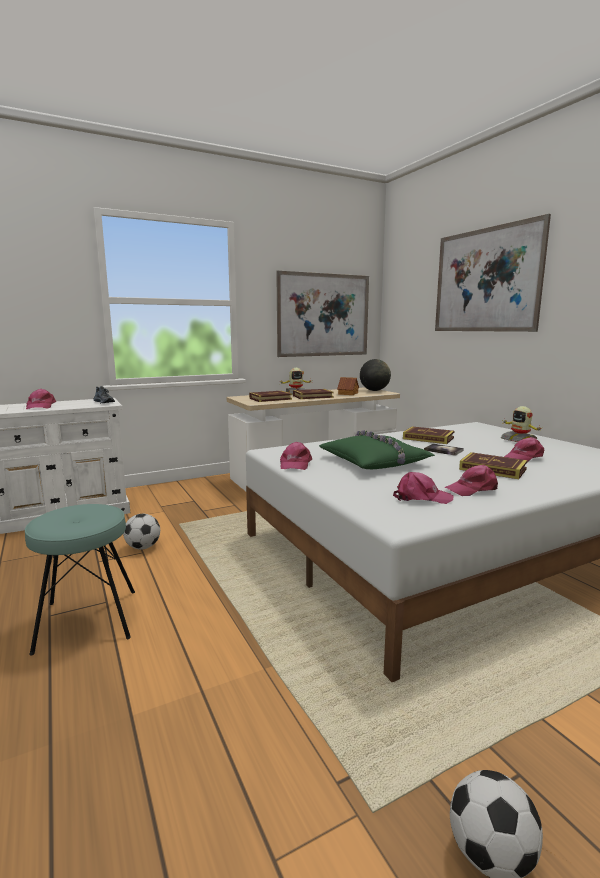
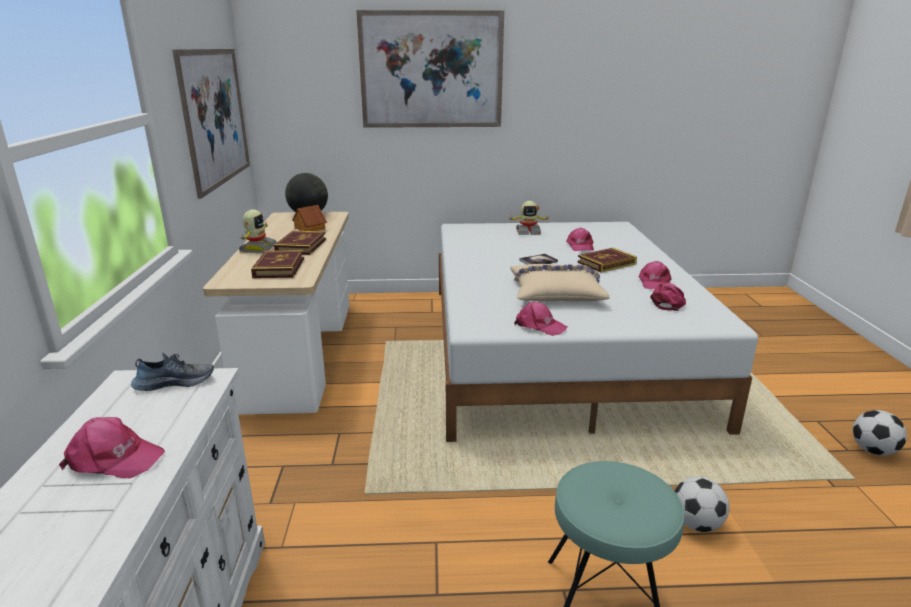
camera: 65 degrees left, 10 degrees up
(143, 547) = (419, 540): football -> football (696, 524)
(375, 461) = (555, 292): green pillow -> beige pillow
(428, 438) = (489, 254): book -> none

